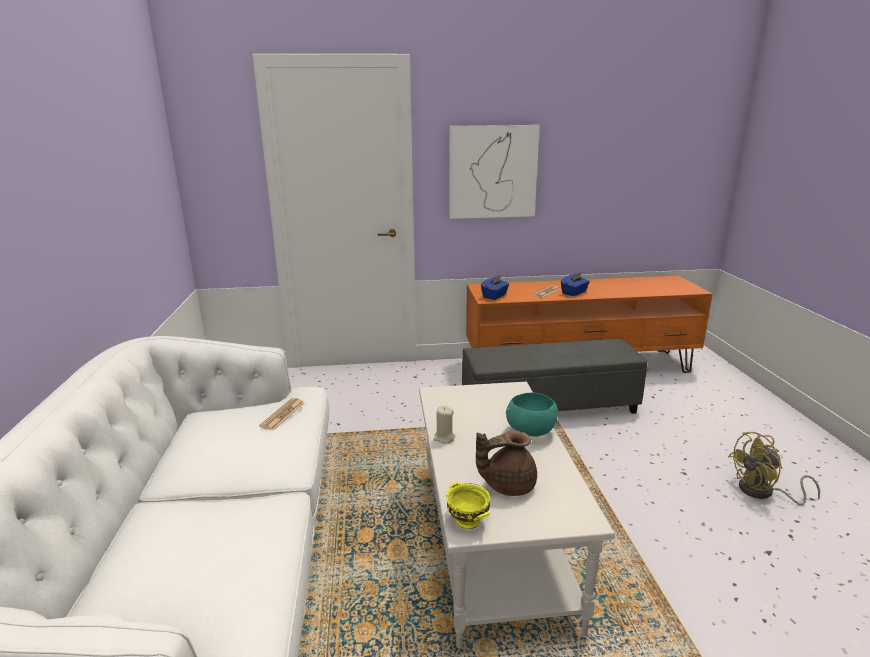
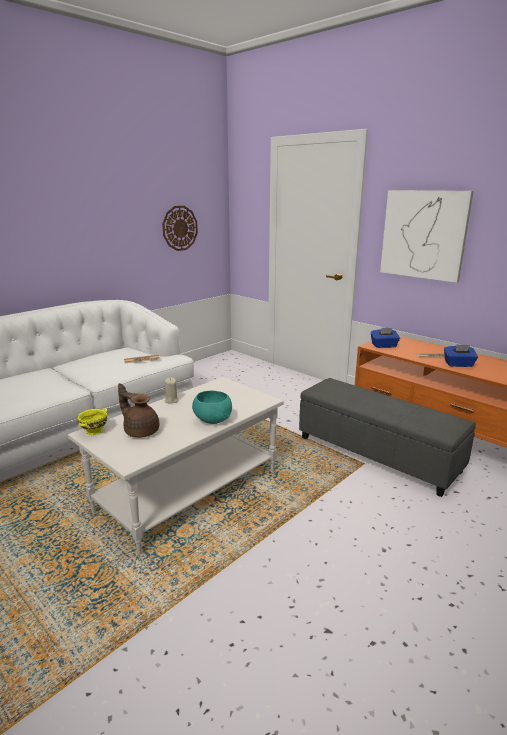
camera: 50 degrees right, 0 degrees up
(144, 199) = (180, 228): none -> wall clock
(763, 492) = (423, 609): yellow fan -> none

